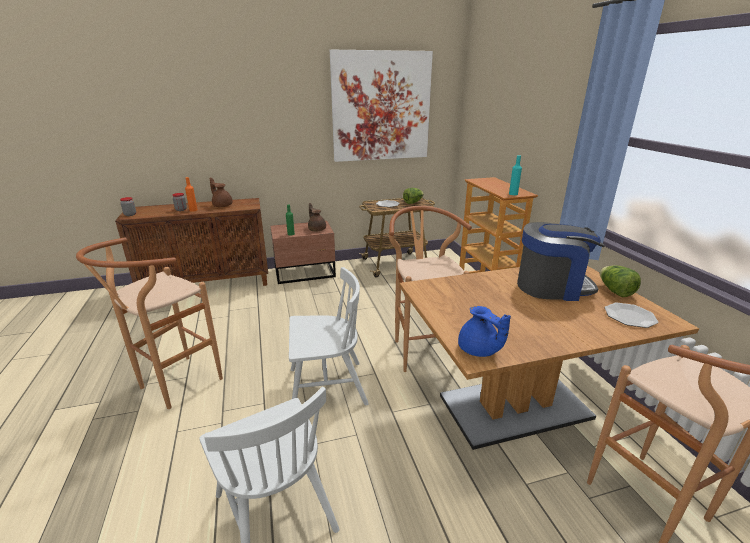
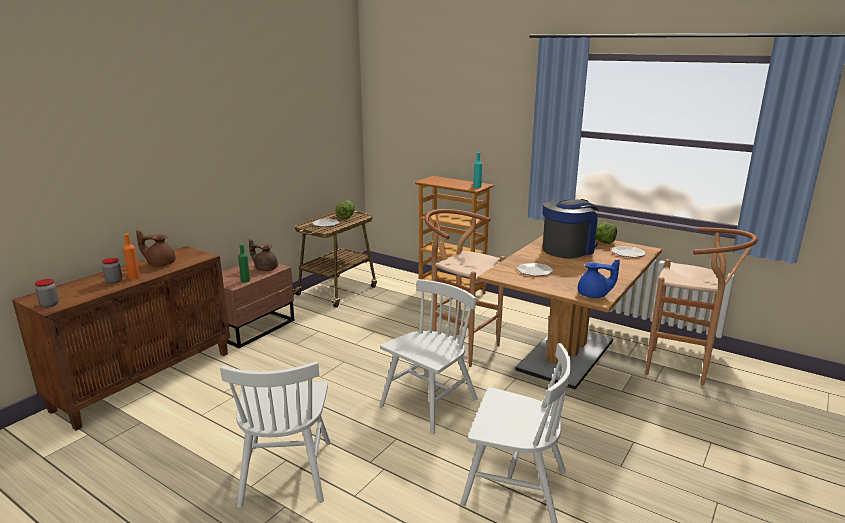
camera: 40 degrees left, 5 degrees down
(173, 386) = (286, 472): brown stool -> white chair
(381, 107) = (298, 117): picture -> none
(466, 296) = (534, 270): none -> plate

